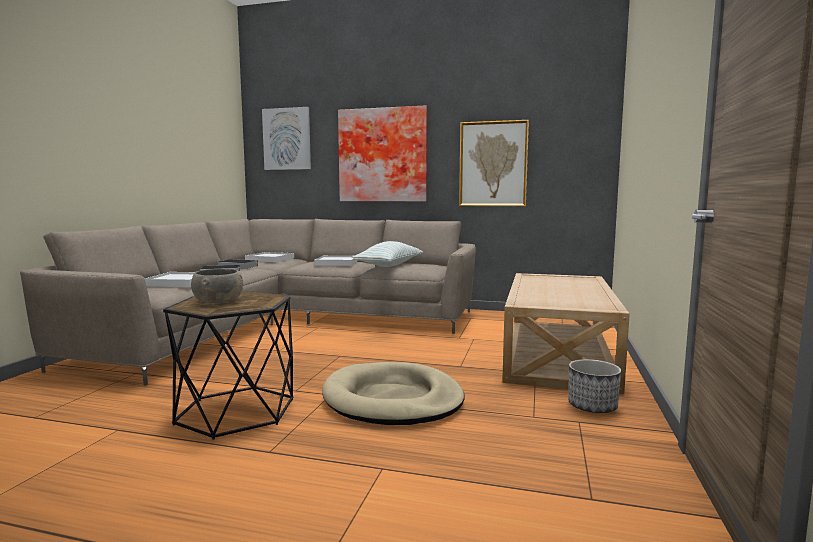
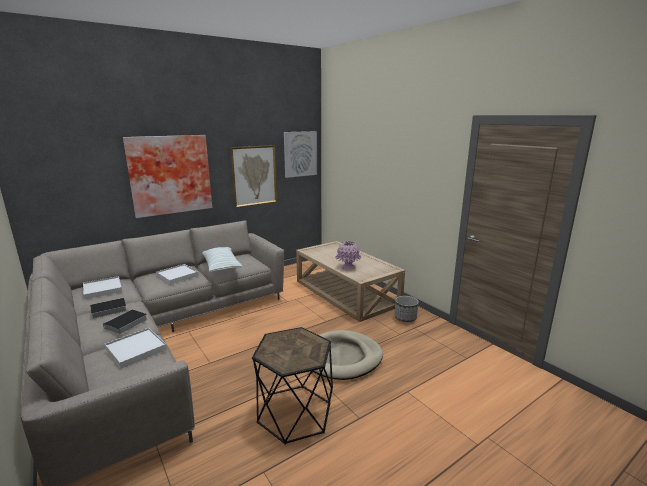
camera: 50 degrees left, 10 degrees up
(218, 301) = (287, 352): grey bowl -> none
(287, 139) = (61, 165): picture -> picture (300, 154)
(538, 294) = (348, 267): none -> pink vase

